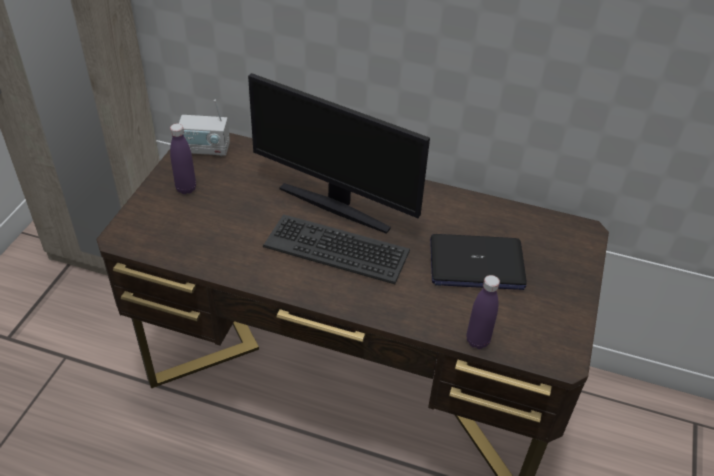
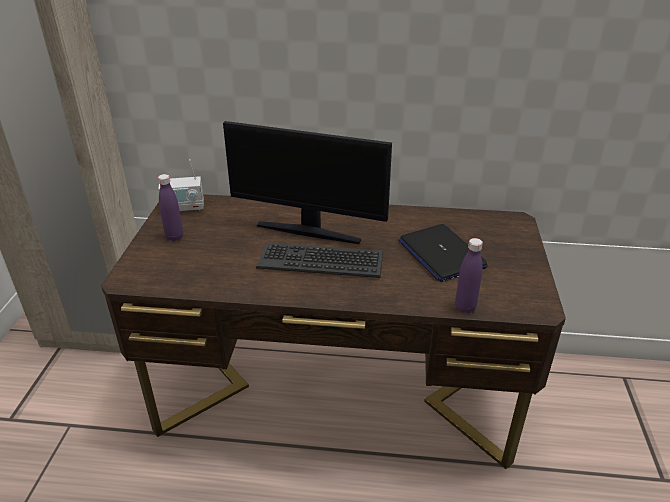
camera: 10 degrees left, 10 degrees down
(476, 264) = (441, 254): laptop -> laptop turned 75 degrees clockwise

